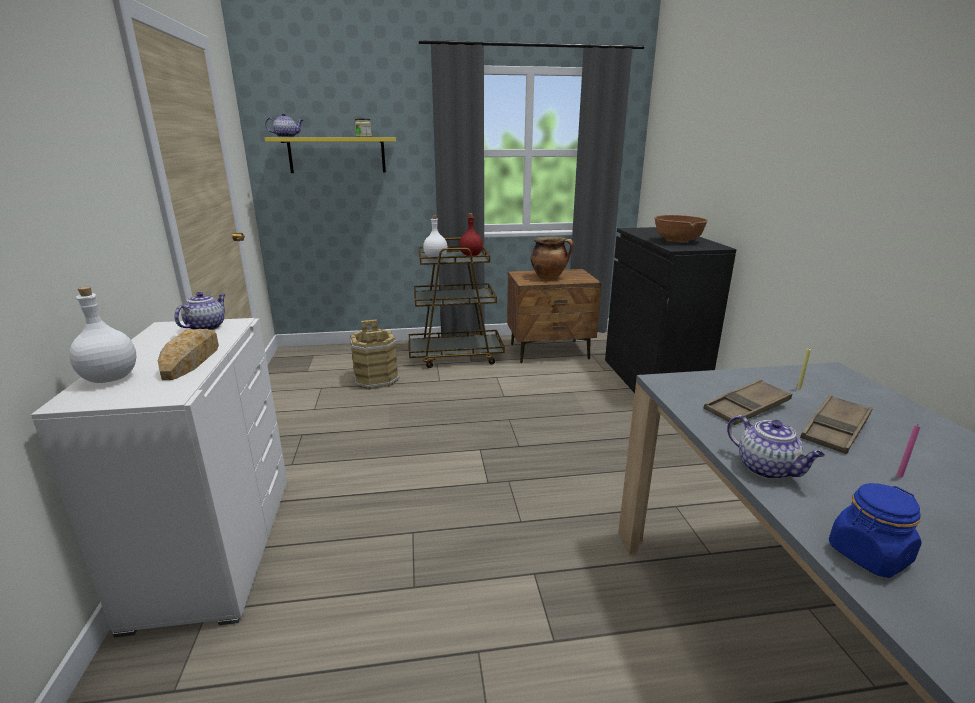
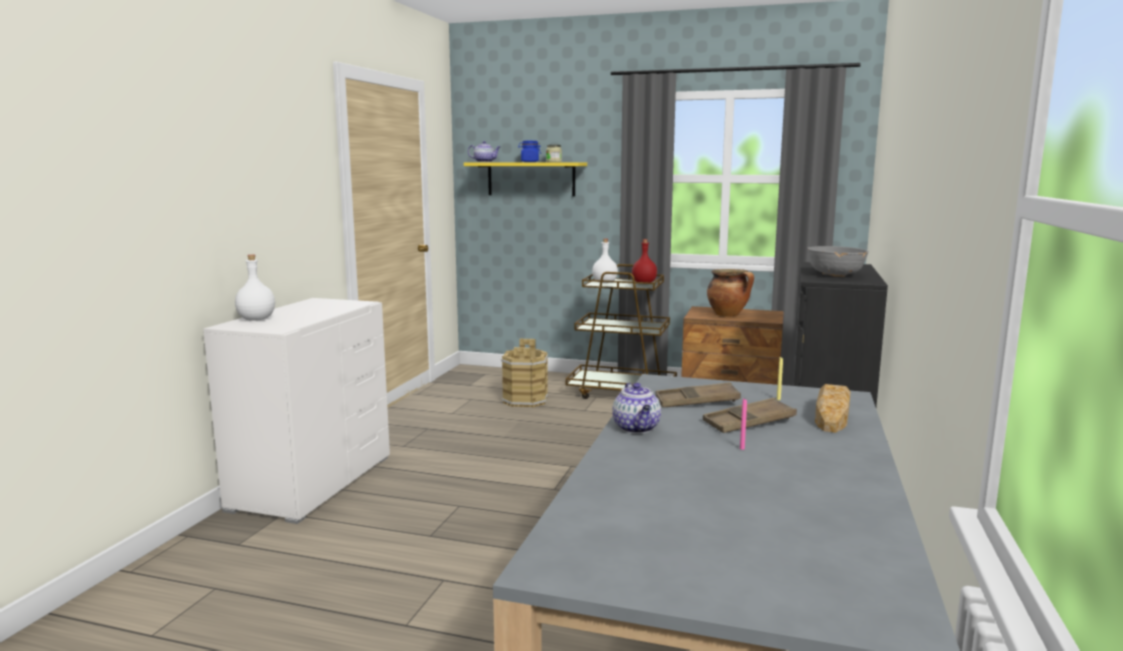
camera: 25 degrees right, 10 degrees down
(191, 360) = (309, 317): bread -> bread (832, 416)
(206, 327) = (340, 303): teapot -> none
(677, 241) = (835, 275): brown bowl -> grey bowl
(868, 555) = (620, 468): blue jar -> blue jar (529, 162)

